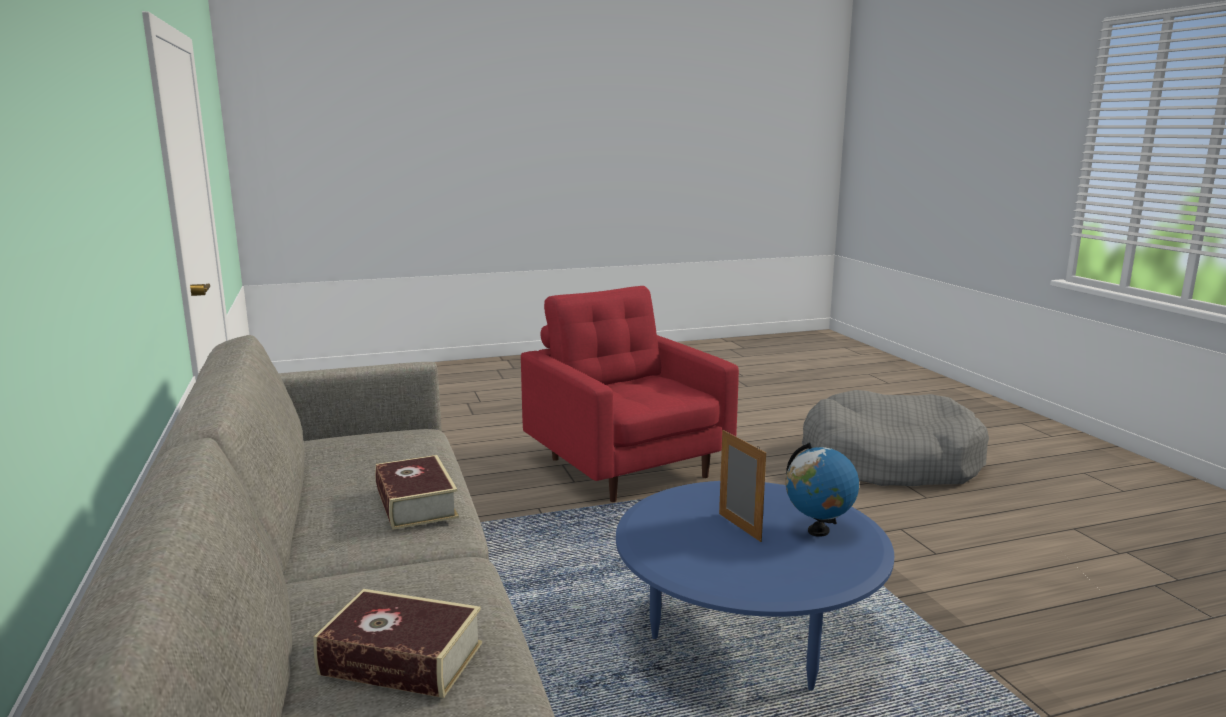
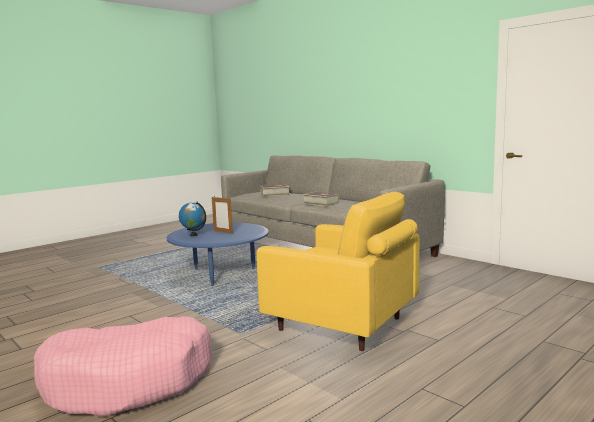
camera: 155 degrees right, 5 degrees down
(626, 466) = (342, 325): red armchair -> yellow armchair
(889, 461) = (129, 381): grey dog bed -> pink dog bed

